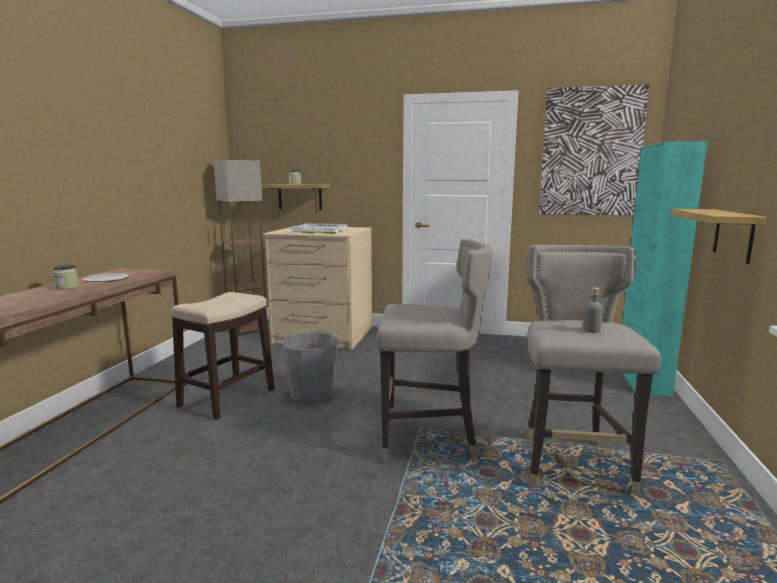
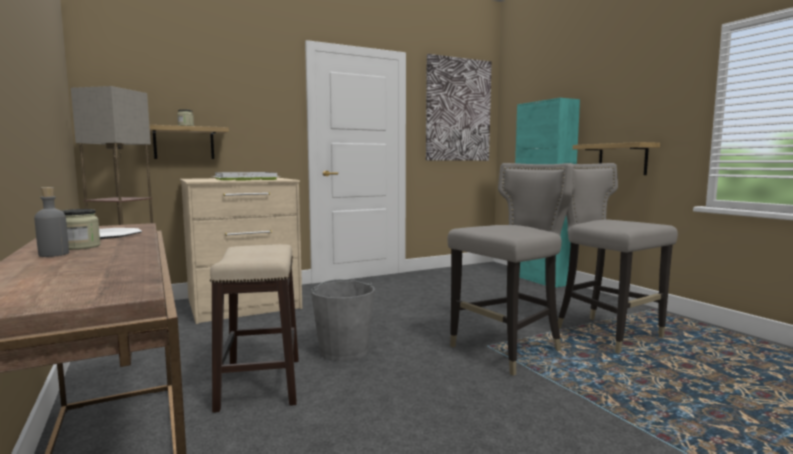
camera: 40 degrees left, 5 degrees down
(591, 330) = (627, 222): grey bottle -> grey bottle (54, 254)

